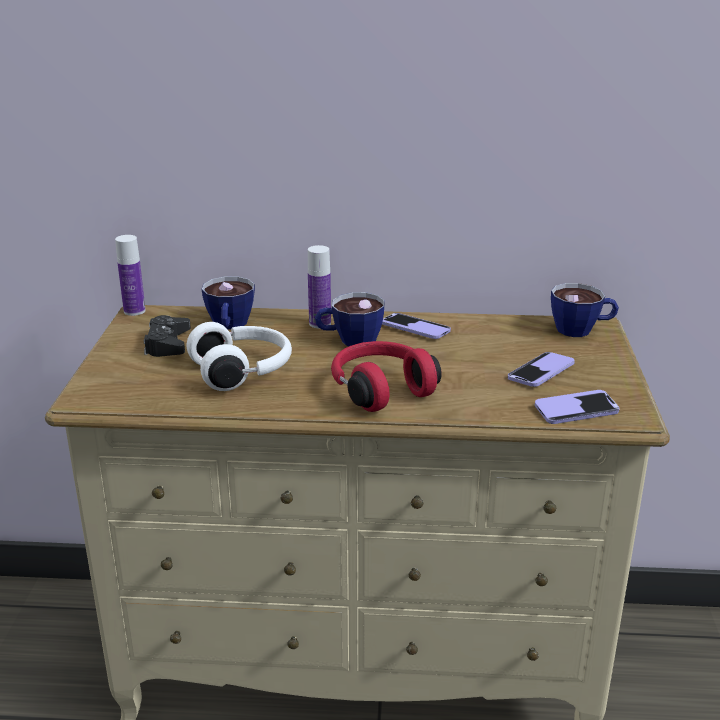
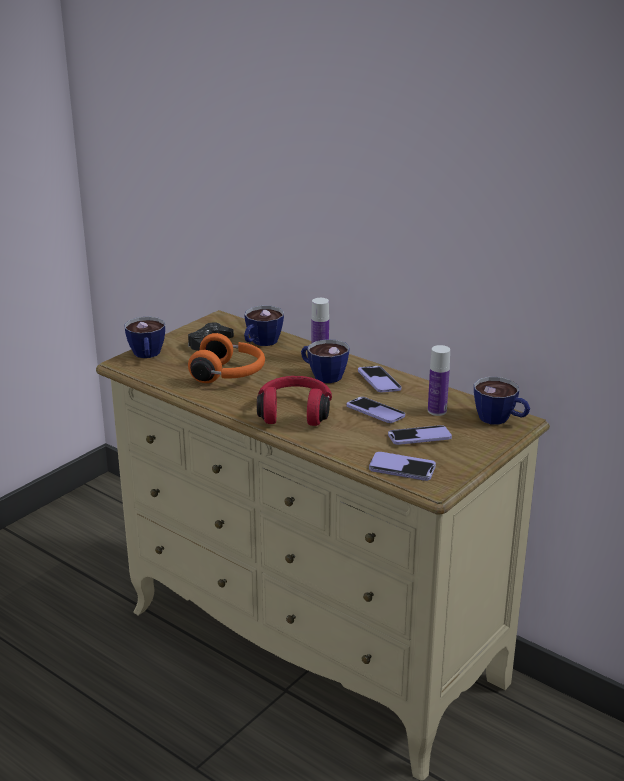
camera: 35 degrees right, 0 degrees up
(105, 381) = (147, 355): none -> cup
(134, 311) = (218, 316): bottle -> bottle (437, 411)
(243, 371) = (229, 374): white headphones -> orange headphones
(460, 360) = (375, 412): none -> phone

